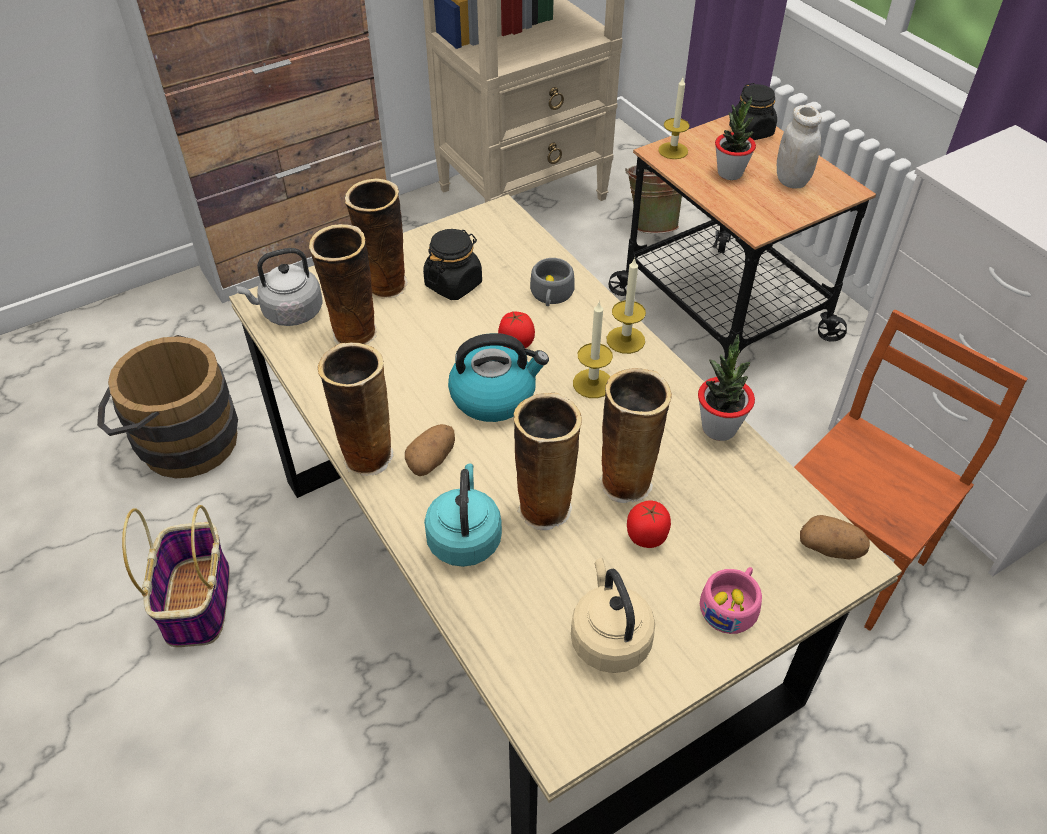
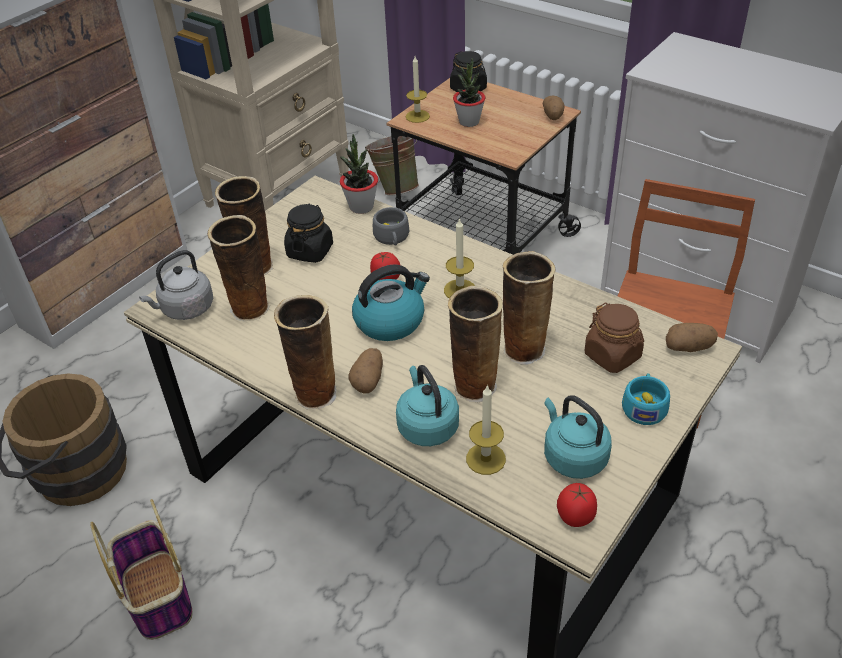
camera: 20 degrees left, 5 degrees down
(609, 638) = (572, 456): beige kettle -> turquoise kettle
(625, 340) = (466, 253): candle -> candle (485, 459)
(647, 537) = (560, 381): tomato -> tomato (575, 517)
(719, 428) = (568, 293): potted plant -> potted plant (361, 207)
(728, 527) = (612, 356): none -> brown jar
(731, 606) = (644, 406): pink cup -> turquoise cup
(791, 180) = (516, 116): white jar -> none
(836, 192) = (553, 116): none -> potato

